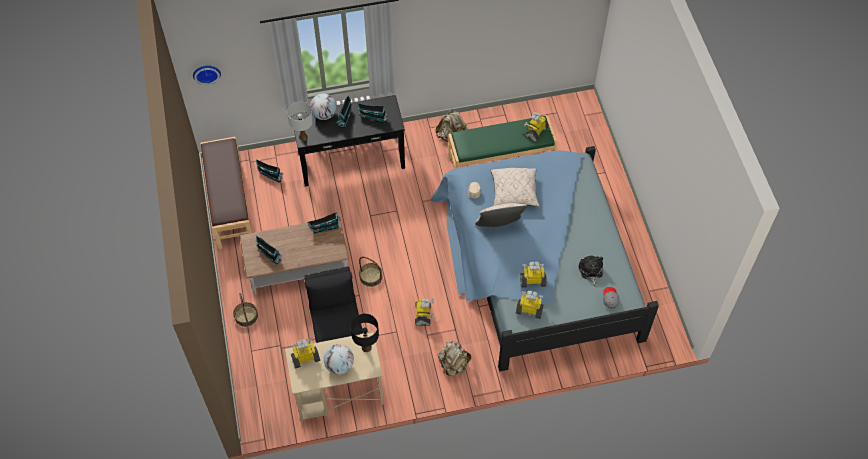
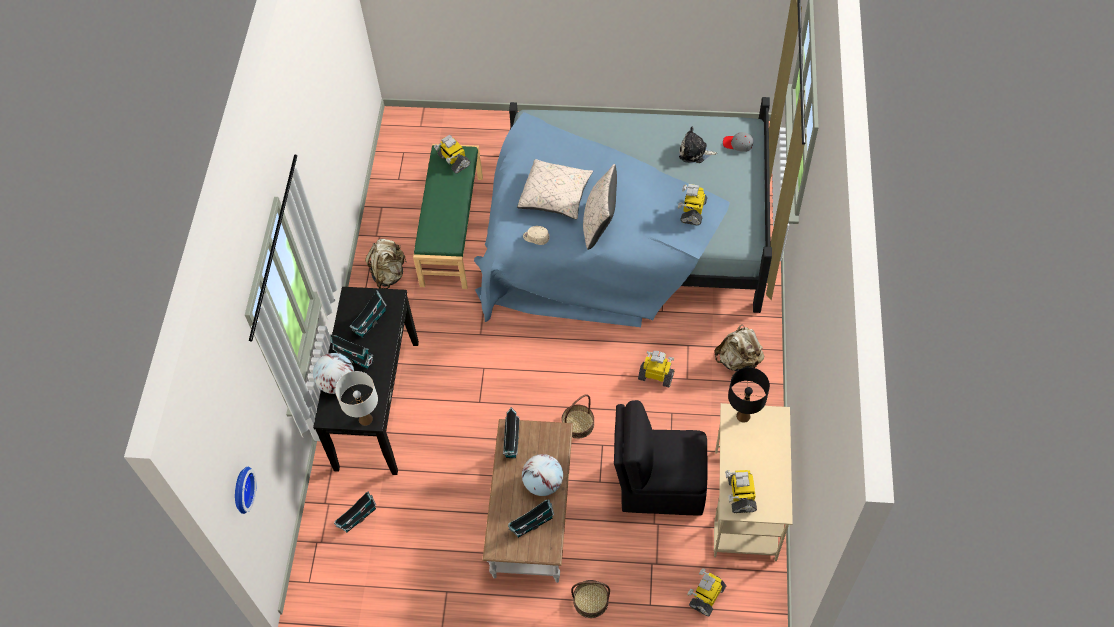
camera: 70 degrees left, 0 degrees up
(229, 203) = (384, 586): brown bench -> none
(339, 366) = (763, 454): globe -> globe (543, 483)
(529, 310) = (733, 225): toy robot -> toy robot (706, 596)

